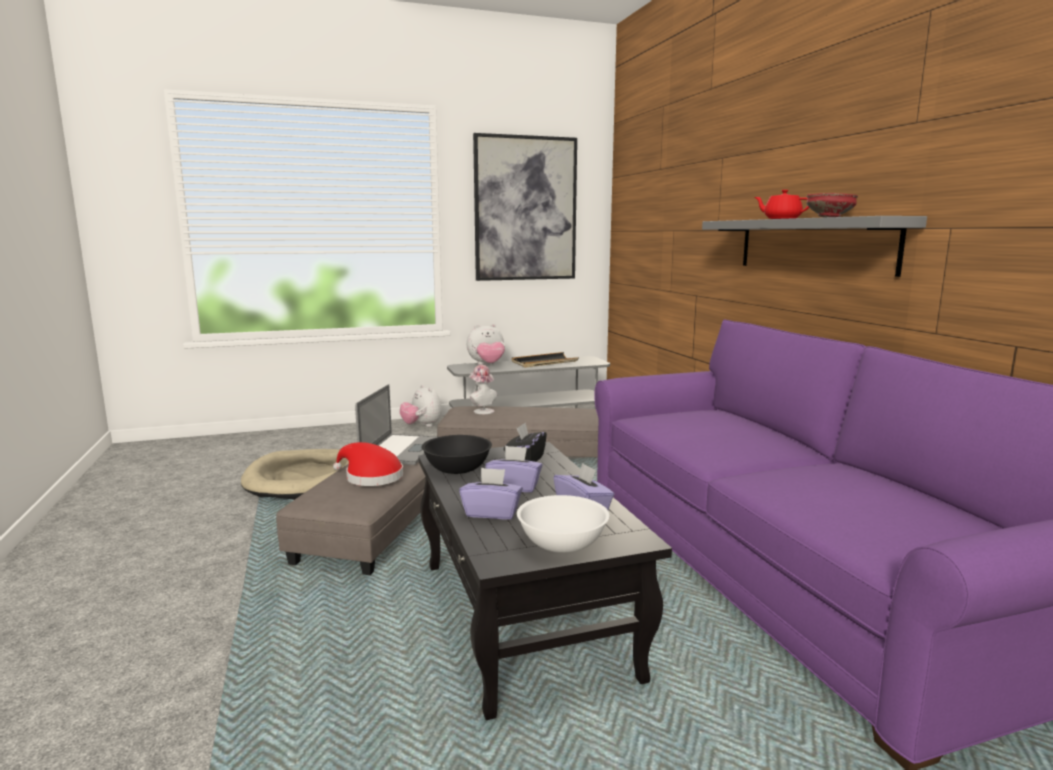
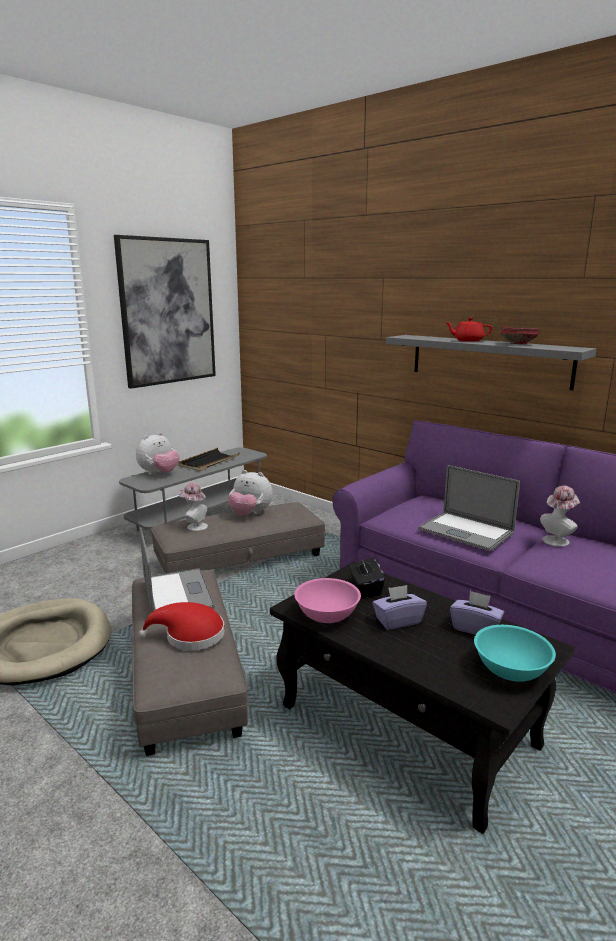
camera: 30 degrees left, 5 degrees up
(422, 426) = (100, 547): plush toy -> plush toy (250, 514)
(457, 469) = (326, 615): black bowl -> pink bowl
(492, 513) = (421, 655): purple tissue box -> none
(563, 544) = (511, 670): white bowl -> turquoise bowl
(708, 439) = (465, 531): none -> laptop
(818, 465) = (557, 540): none -> hat

